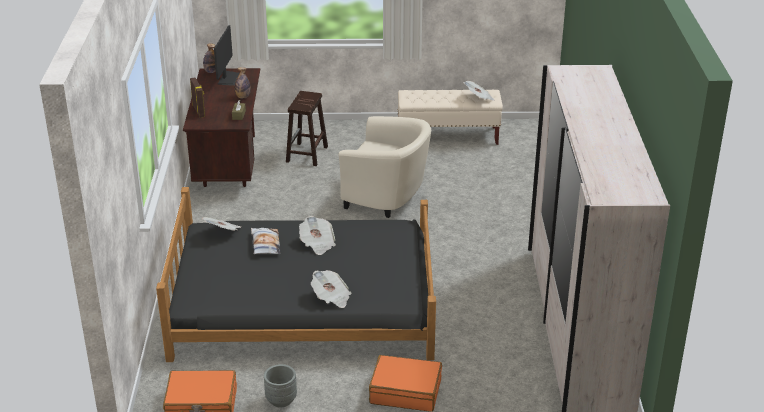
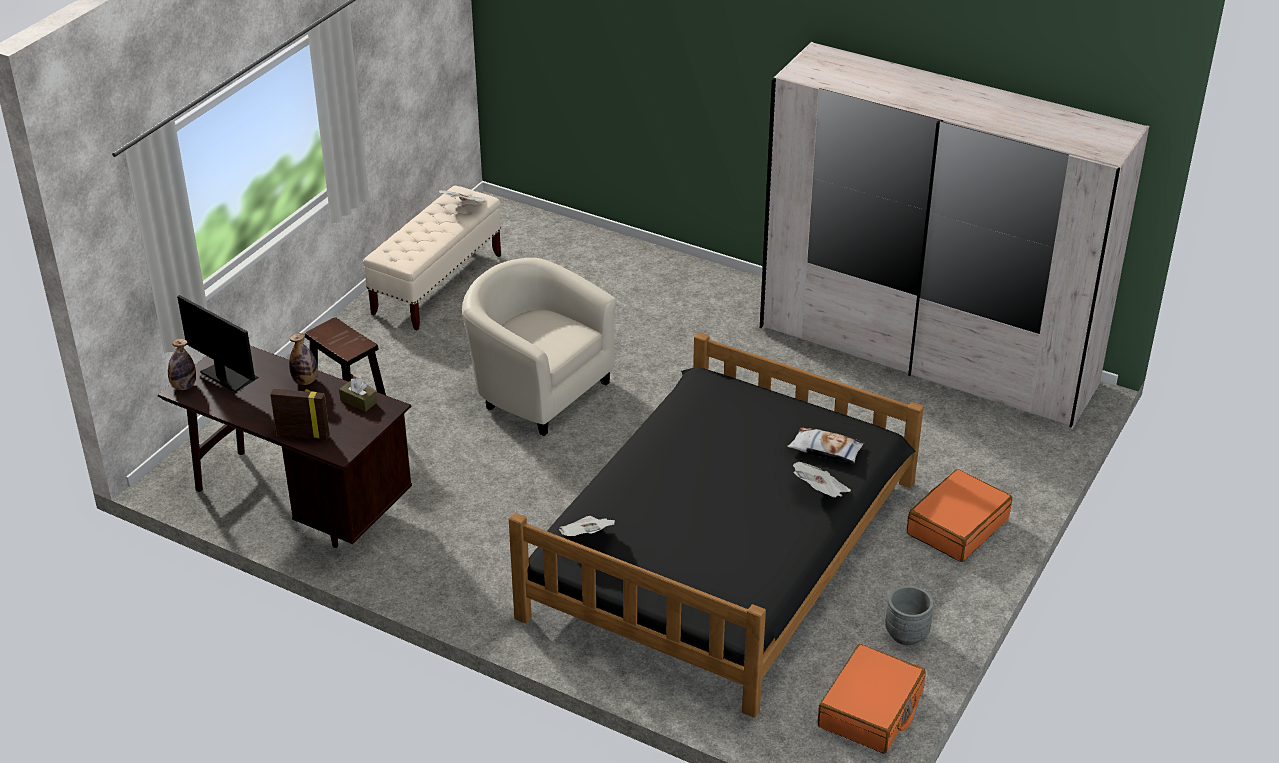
camera: 60 degrees left, 5 degrees up
(265, 244) = (652, 508): pillow -> pillow (825, 450)
(317, 244) = (689, 463): newspaper -> none
(387, 198) = (537, 390): beige armchair -> beige armchair turned 105 degrees counterclockwise

